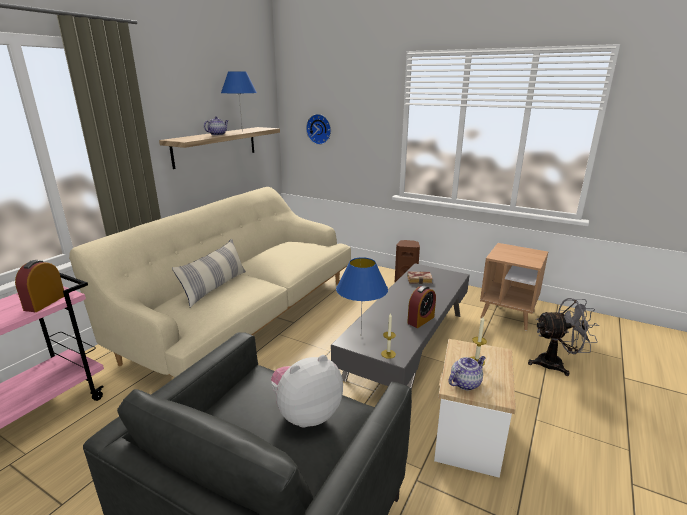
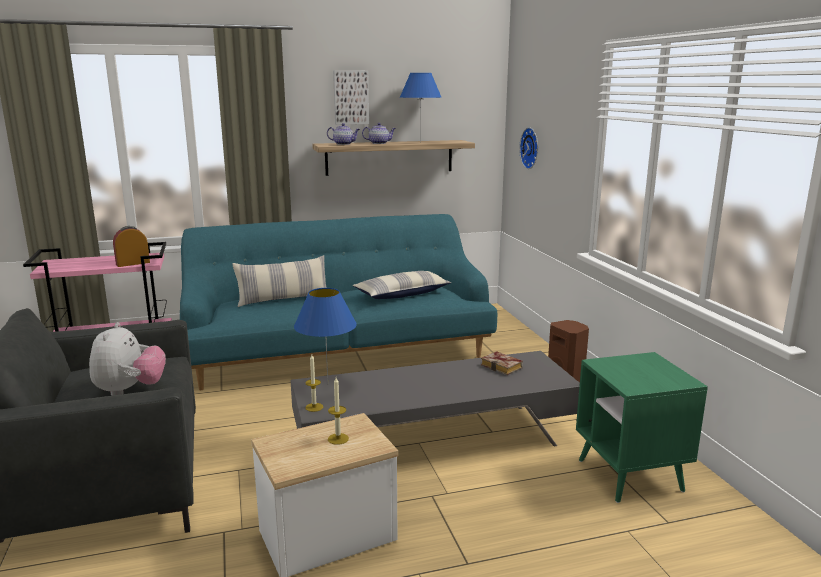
camera: 45 degrees right, 5 degrees down
(183, 94) = (351, 97): none -> picture
(244, 316) = (338, 351): beige sofa -> turquoise sofa
(291, 254) = (402, 294): none -> pillow
(306, 414) = (130, 390): plush toy -> plush toy turned 75 degrees clockwise
(421, 320) = (408, 398): alarm clock -> none
(465, 383) = (287, 445): teapot -> teapot (344, 144)
(507, 315) = (629, 475): brown side table -> green side table
(556, 364) = (572, 553): grey fan -> none

